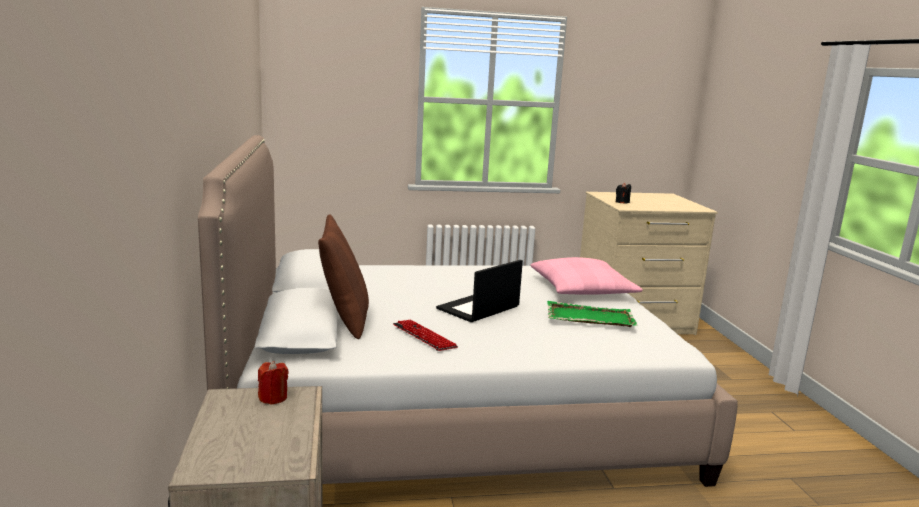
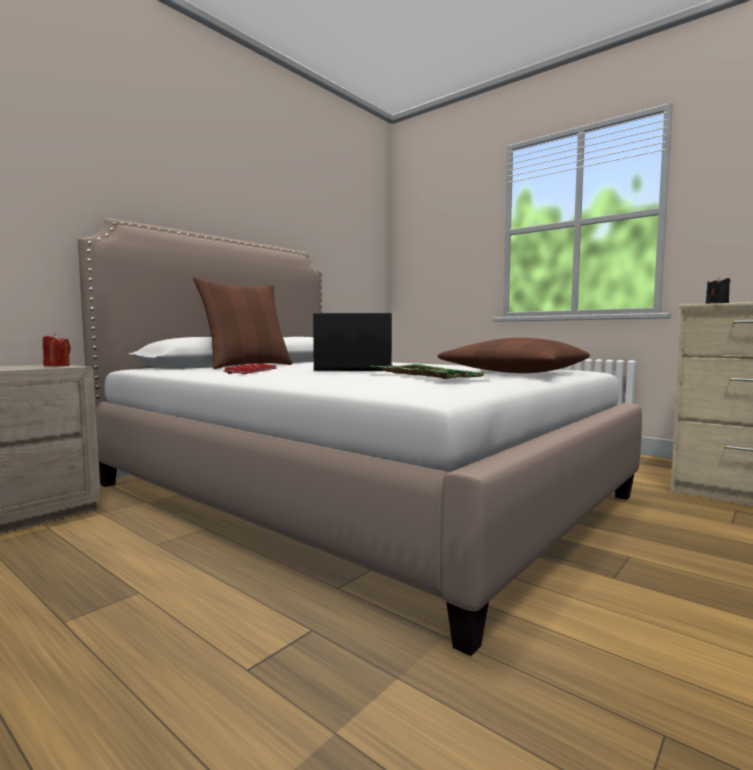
camera: 50 degrees right, 10 degrees down
(582, 289) = (514, 373): pink pillow -> brown pillow

